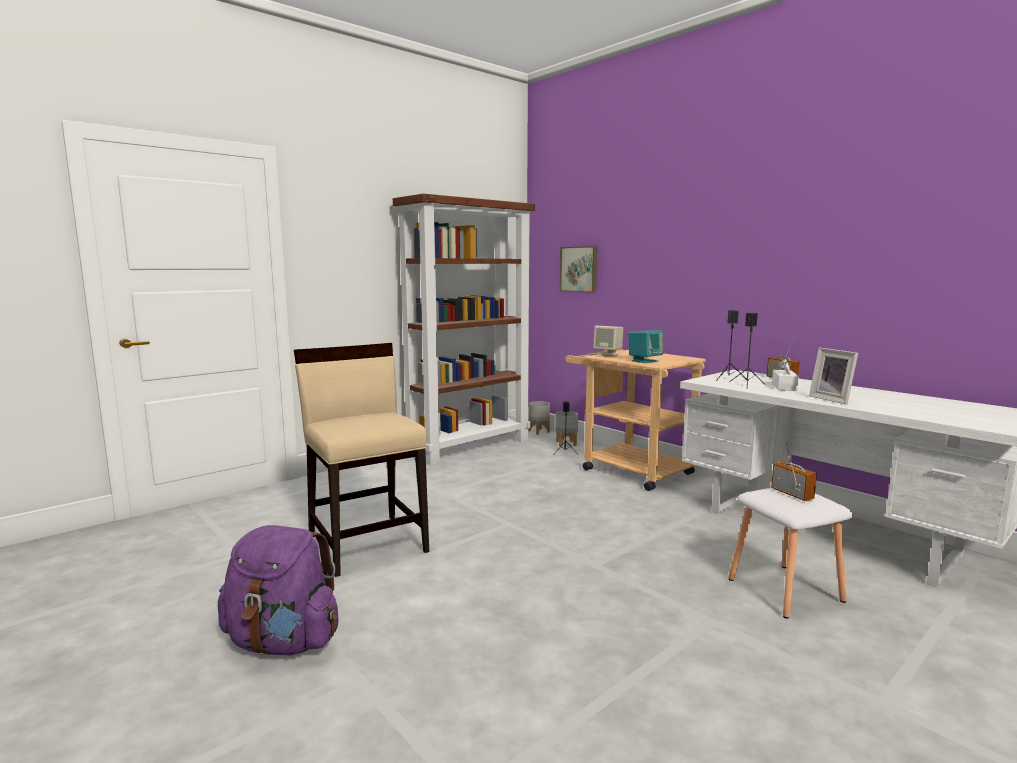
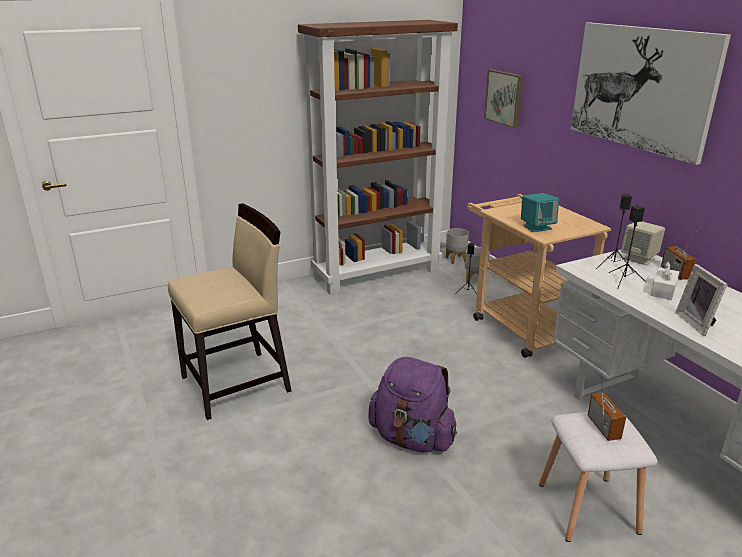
camera: 15 degrees right, 15 degrees up
(283, 642) = (134, 479): purple backpack -> purple backpack (412, 439)
(367, 542) = (237, 384): beige chair -> beige chair turned 75 degrees clockwise
(608, 354) = (507, 209): beige speaker -> beige speaker (639, 258)
(717, 233) = (641, 88): none -> picture

